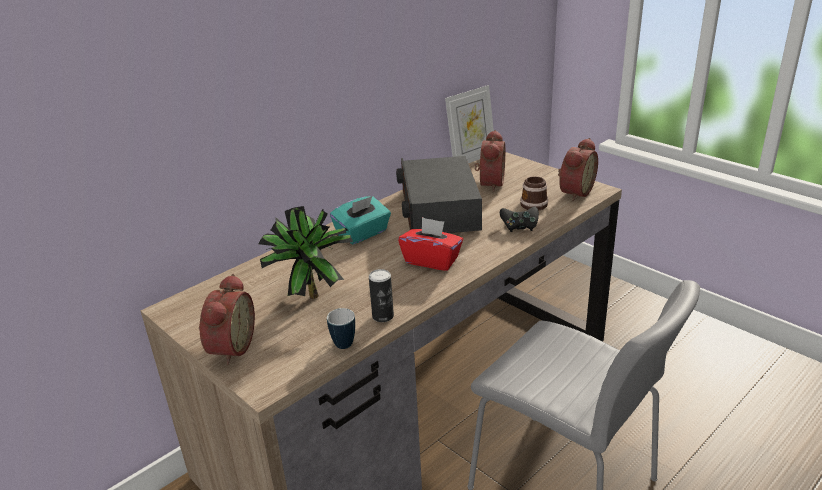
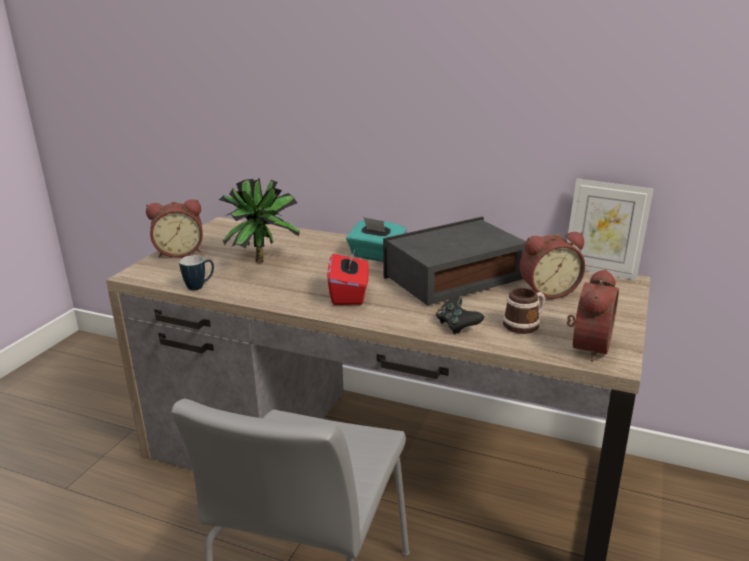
camera: 65 degrees right, 5 degrees down
(383, 316) = (242, 293): can -> none
(574, 192) = (587, 346): alarm clock -> alarm clock turned 75 degrees counterclockwise

